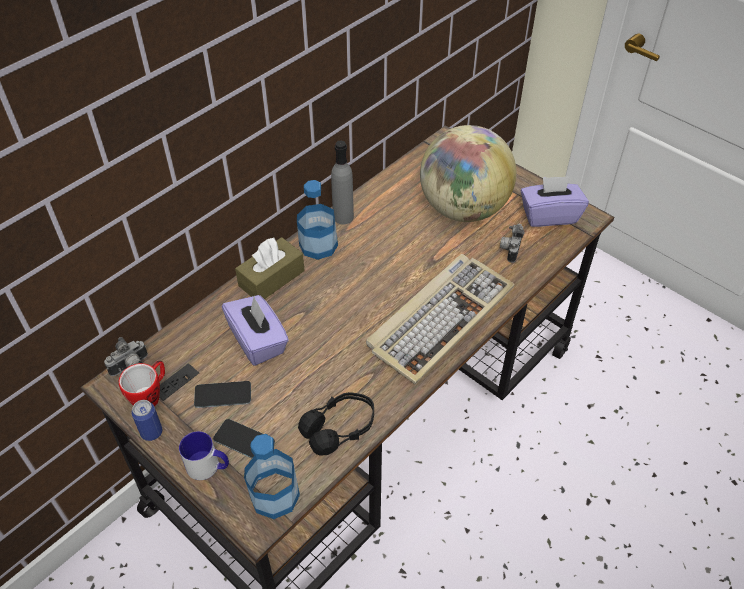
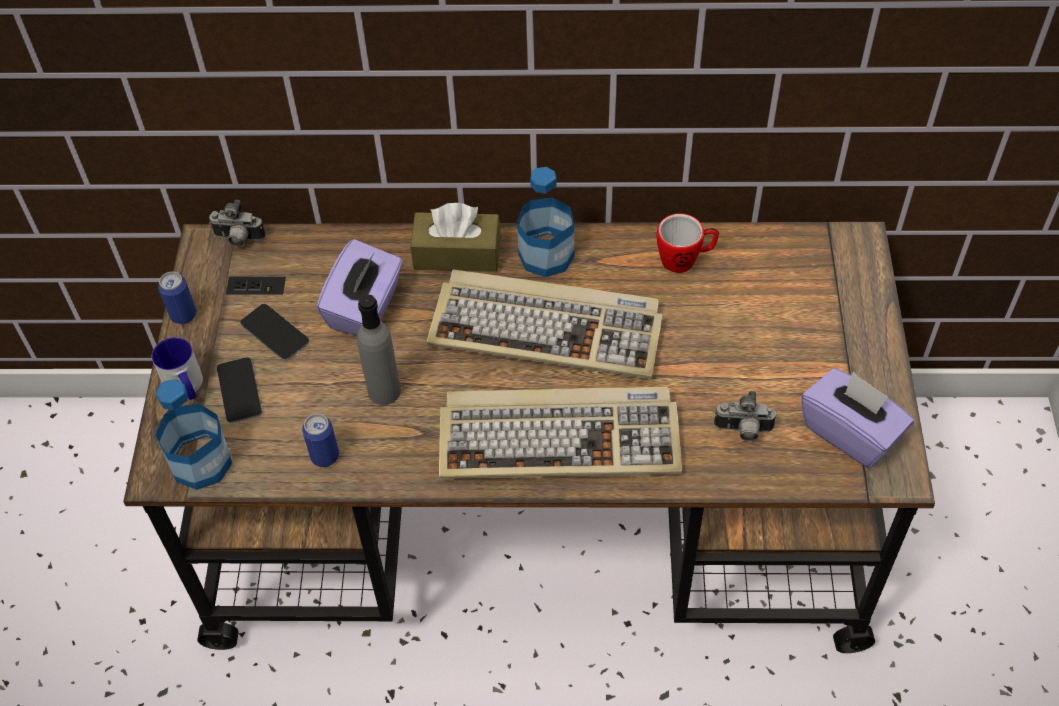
camera: 50 degrees right, 5 degrees up
(150, 395) = (221, 280): mug -> mug (685, 259)
(339, 429) = (325, 456): black headphones -> can
(343, 217) = (612, 244): grey bottle -> grey bottle (384, 391)
(366, 276) = (548, 329): none -> keyboard
(463, 208) = (757, 340): globe -> none
(510, 249) = (743, 431): camera -> camera turned 150 degrees counterclockwise

